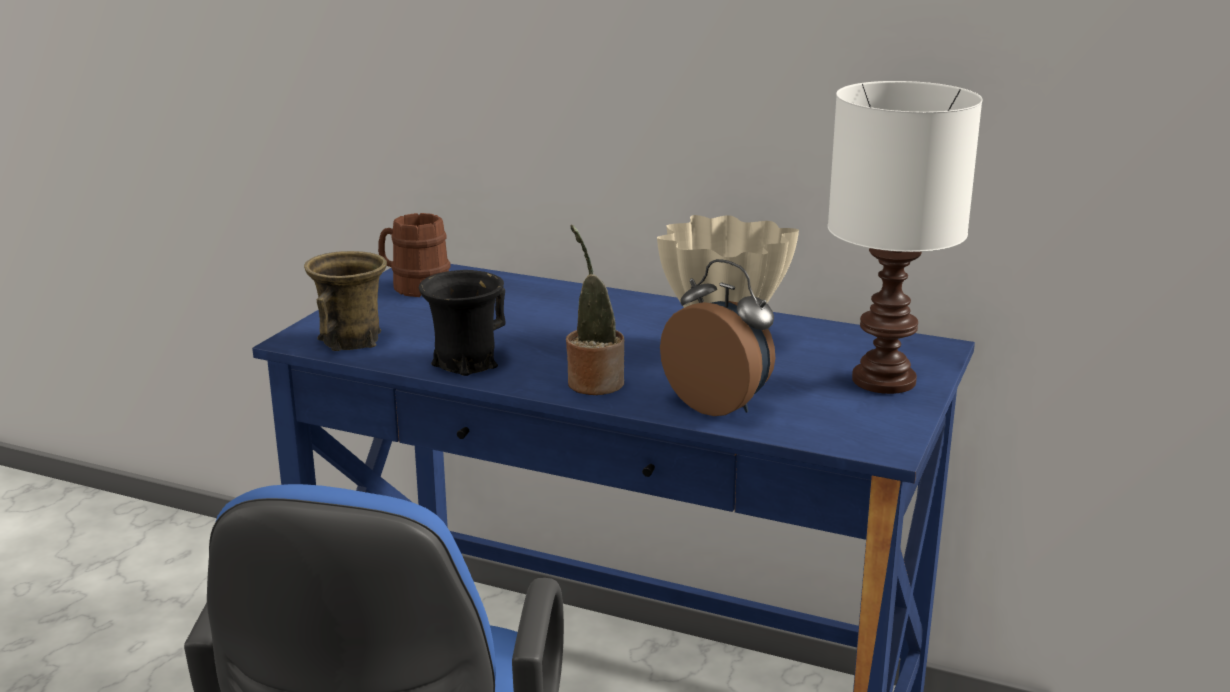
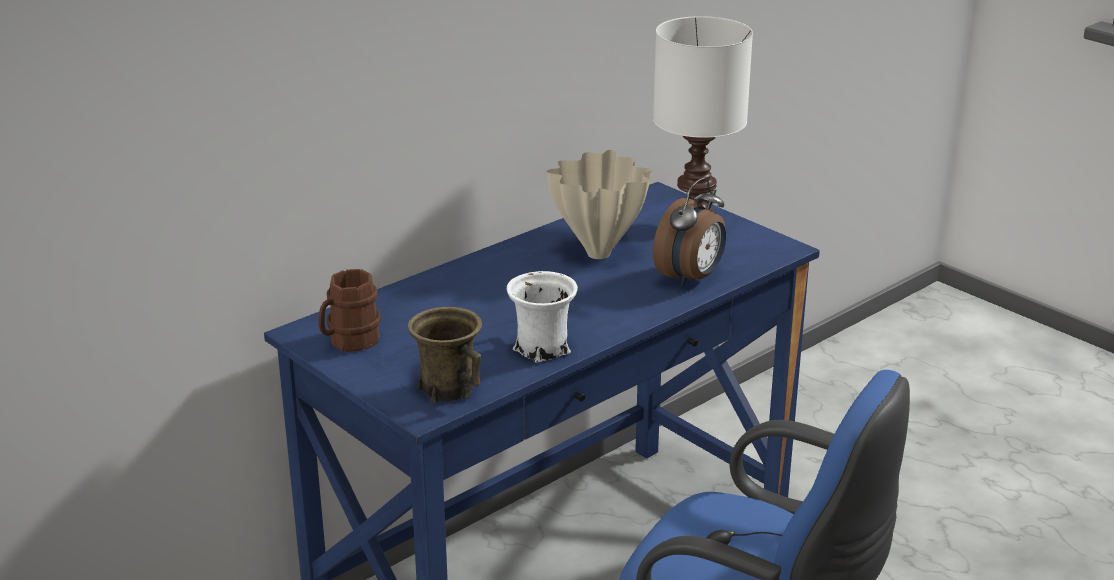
camera: 65 degrees left, 5 degrees up
(465, 363) = (541, 349): black mug -> white mug
(593, 382) = (619, 310): potted plant -> none
(720, 405) = (691, 278): alarm clock -> alarm clock turned 150 degrees clockwise

